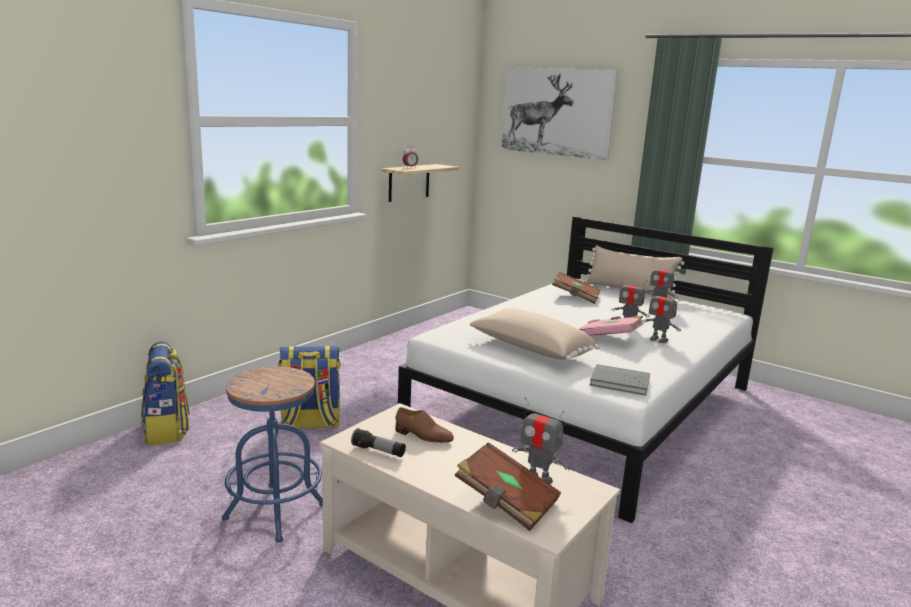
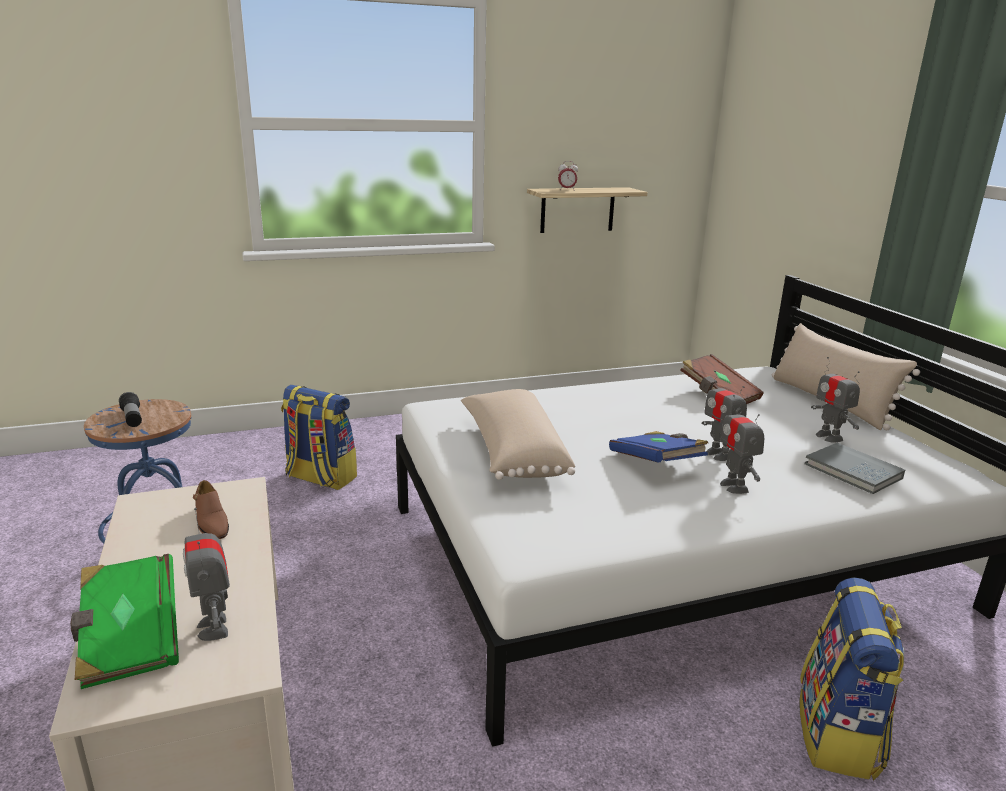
camera: 35 degrees right, 5 degrees up
(167, 430) = (201, 448): backpack -> backpack (839, 735)
(378, 451) = (140, 525): flashlight -> flashlight (132, 418)
(505, 502) = (129, 640): brown book -> green book
(557, 112) = (803, 113): picture -> none
(609, 338) = (656, 464): pink book -> blue book
(619, 382) = (545, 532): grey book -> grey book (852, 471)

